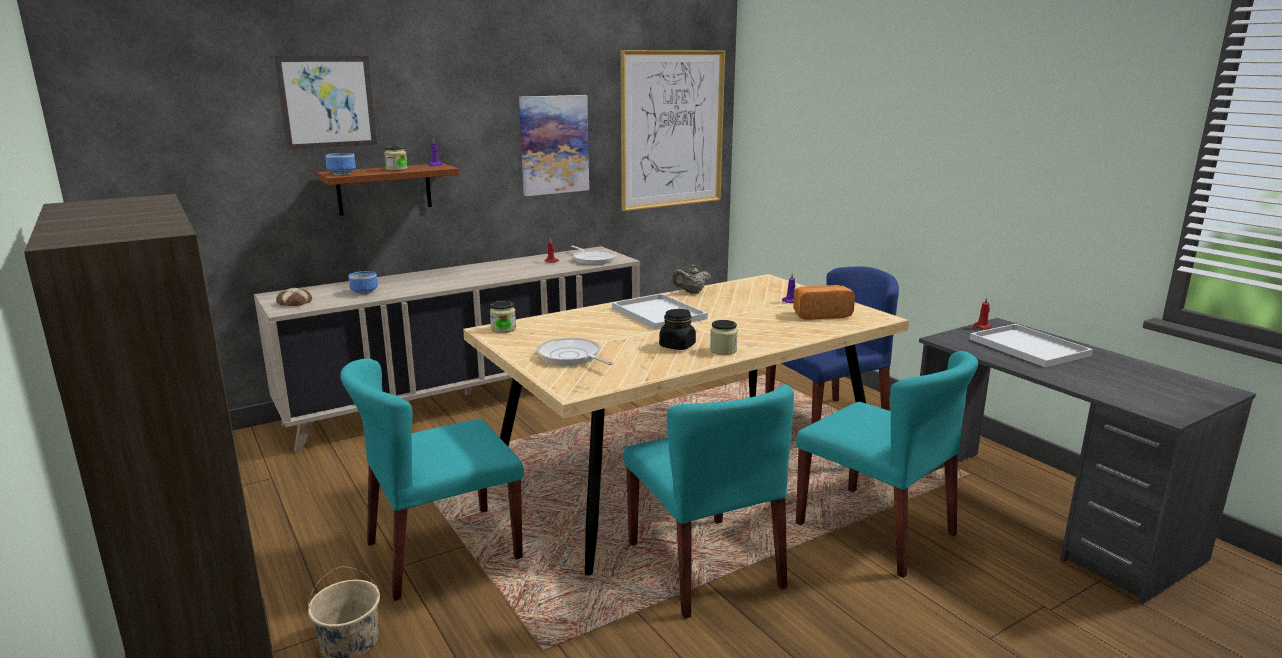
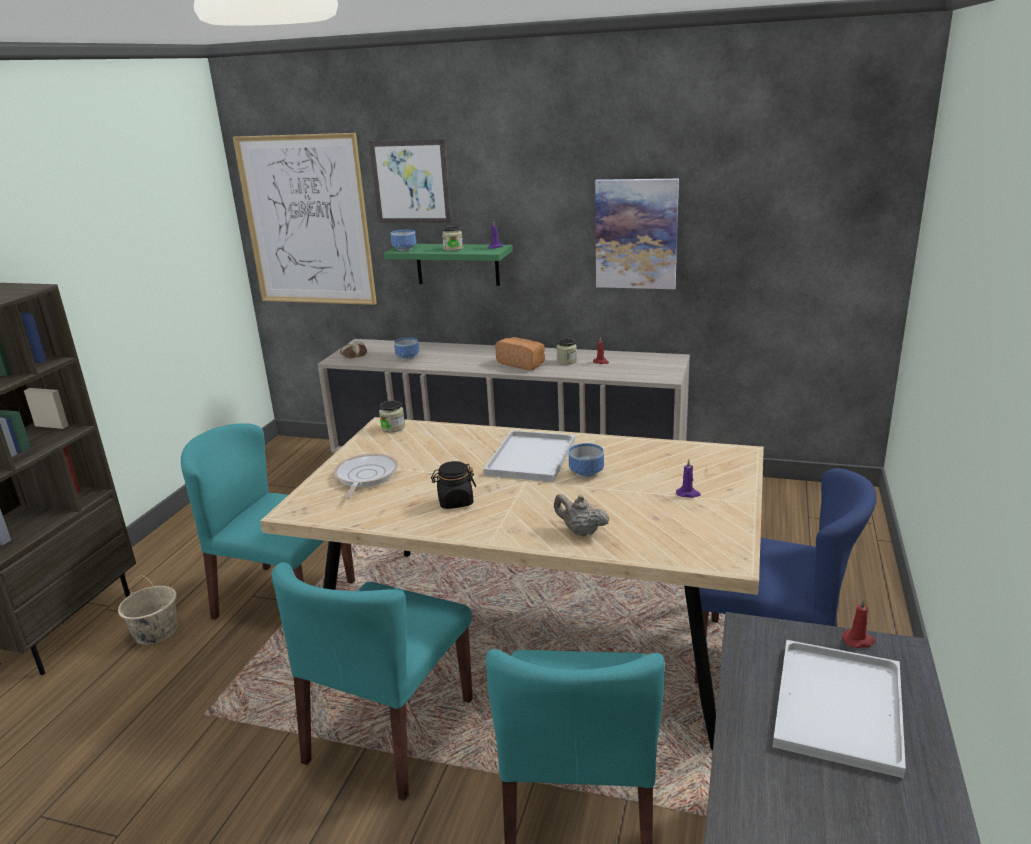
camera: 50 degrees right, 5 degrees up
(384, 189) = (457, 264): brown shelf -> green shelf
(593, 259) = (641, 370): frying pan -> none
(672, 129) = (808, 225): picture -> picture (307, 221)
(691, 292) = (620, 443): beige teapot -> beige teapot (580, 531)
(711, 309) = (585, 472): none -> bowl
(723, 350) = (475, 525): jar -> jar (566, 361)
(820, 314) = (672, 525): bread -> bread (522, 364)

